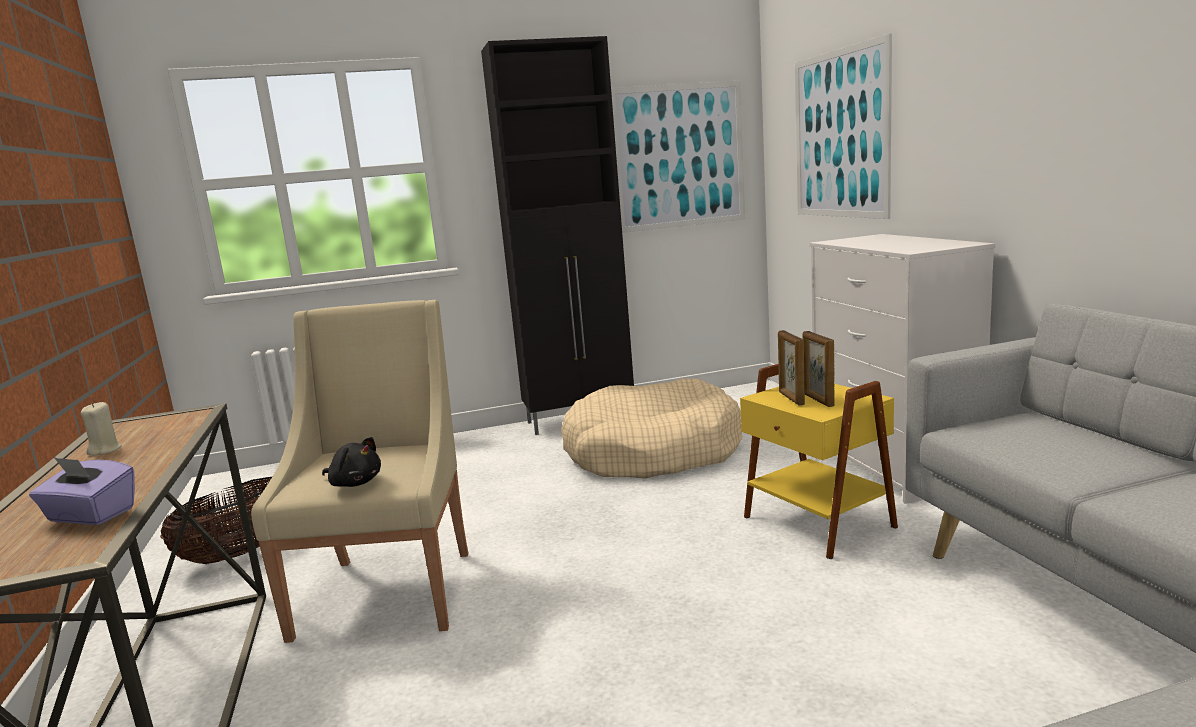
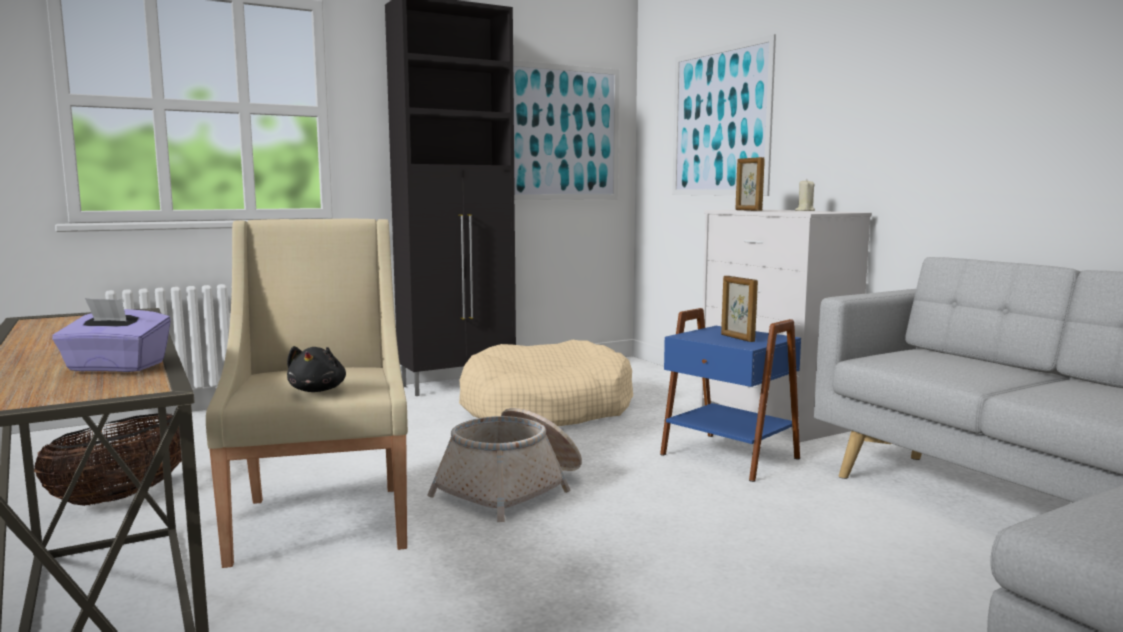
camera: 15 degrees left, 5 degrees down
(105, 450) = (52, 333): beige candle -> beige candle (805, 211)
(355, 483) = (318, 390): black plush toy -> black plush toy turned 75 degrees clockwise
(576, 558) = (512, 489): none -> basket
(791, 398) = (712, 337): picture frame -> picture frame (748, 210)
(816, 523) = (728, 457): yellow side table -> blue side table

